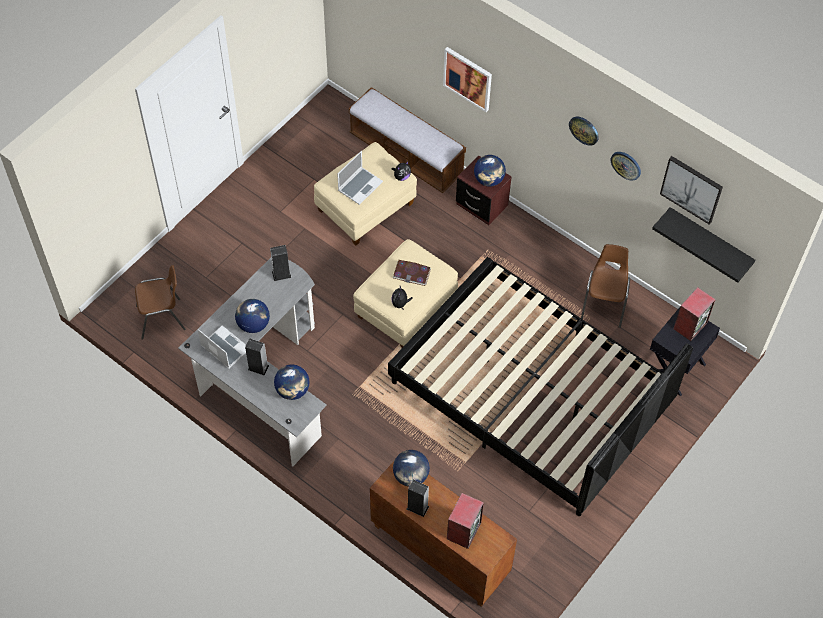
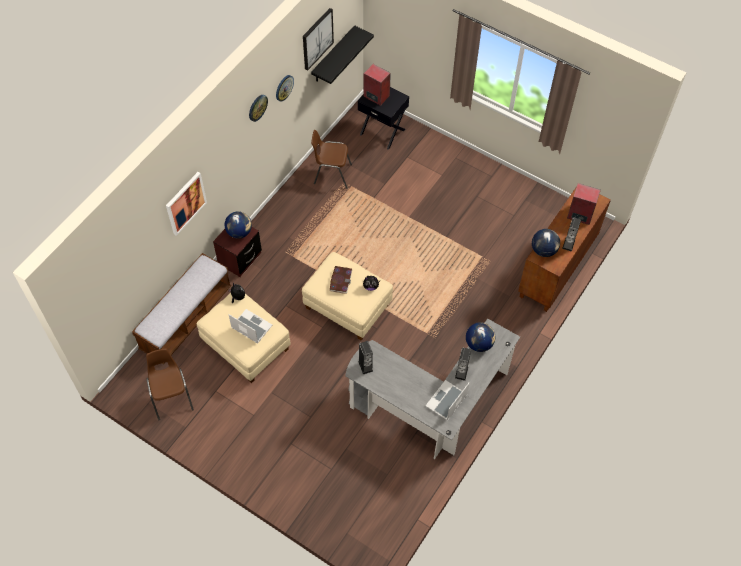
camera: 95 degrees left, 0 degrees up
(162, 318) = (379, 500): brown chair -> brown chair (171, 397)
(253, 324) = (419, 382): globe -> none
(530, 394) = (417, 218): black bed -> none

